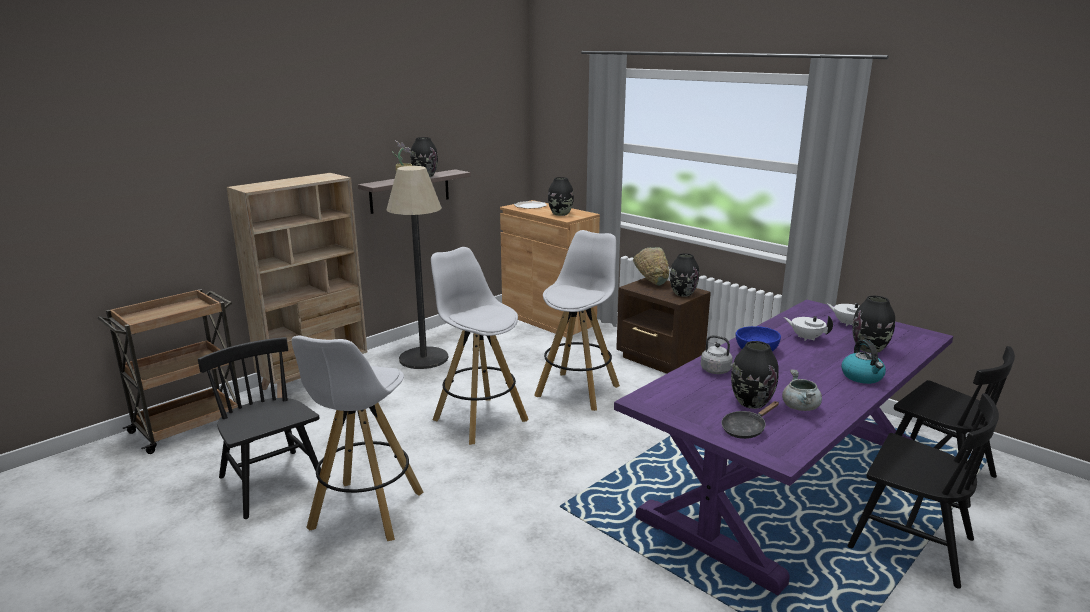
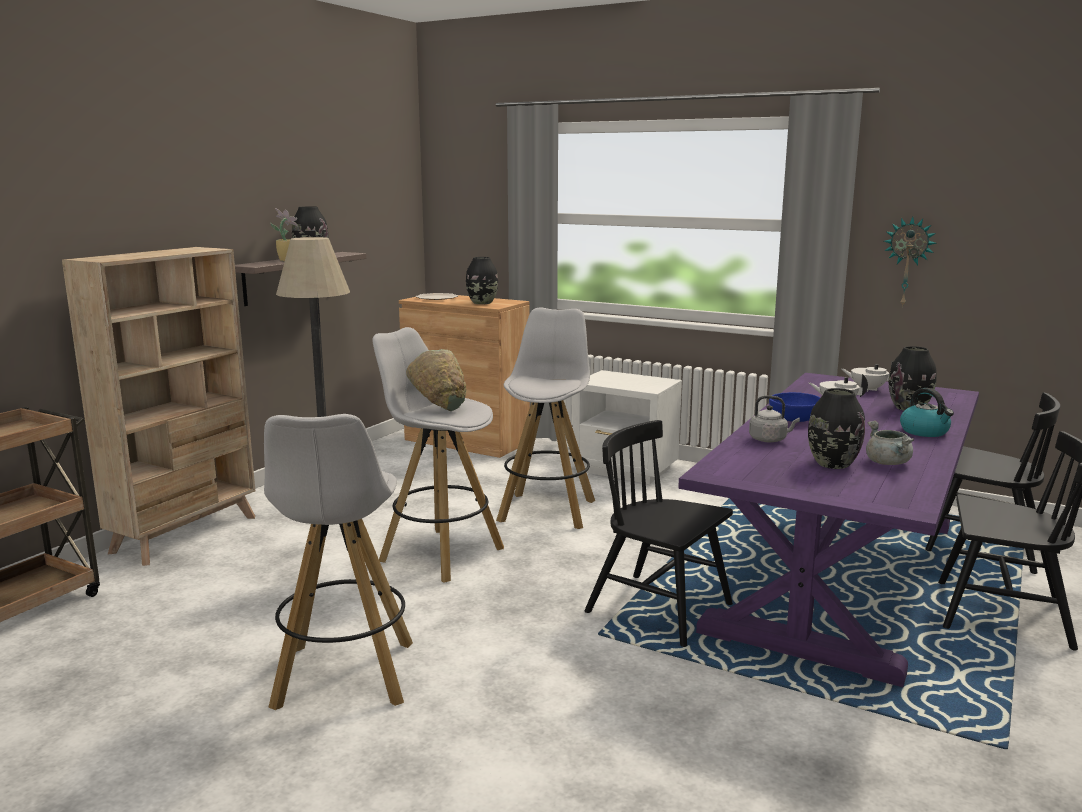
camera: 15 degrees left, 5 degrees down
(272, 483) = (187, 662): black chair -> black chair (659, 609)
(651, 282) = (608, 376): green bowl -> green bowl (439, 408)
(660, 360) = (626, 470): brown nightstand -> white nightstand
(683, 293) = (652, 383): black vase -> none
(746, 429) = (849, 487): black frying pan -> none
(906, 211) = (908, 262): none -> wall clock

